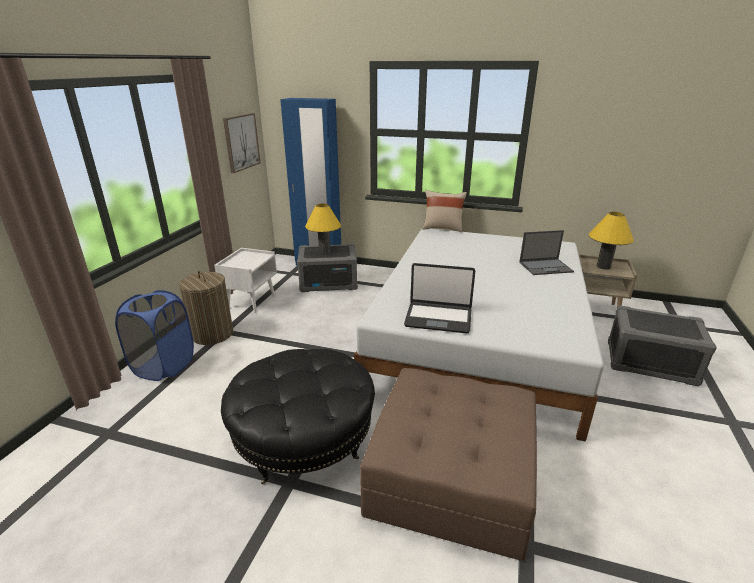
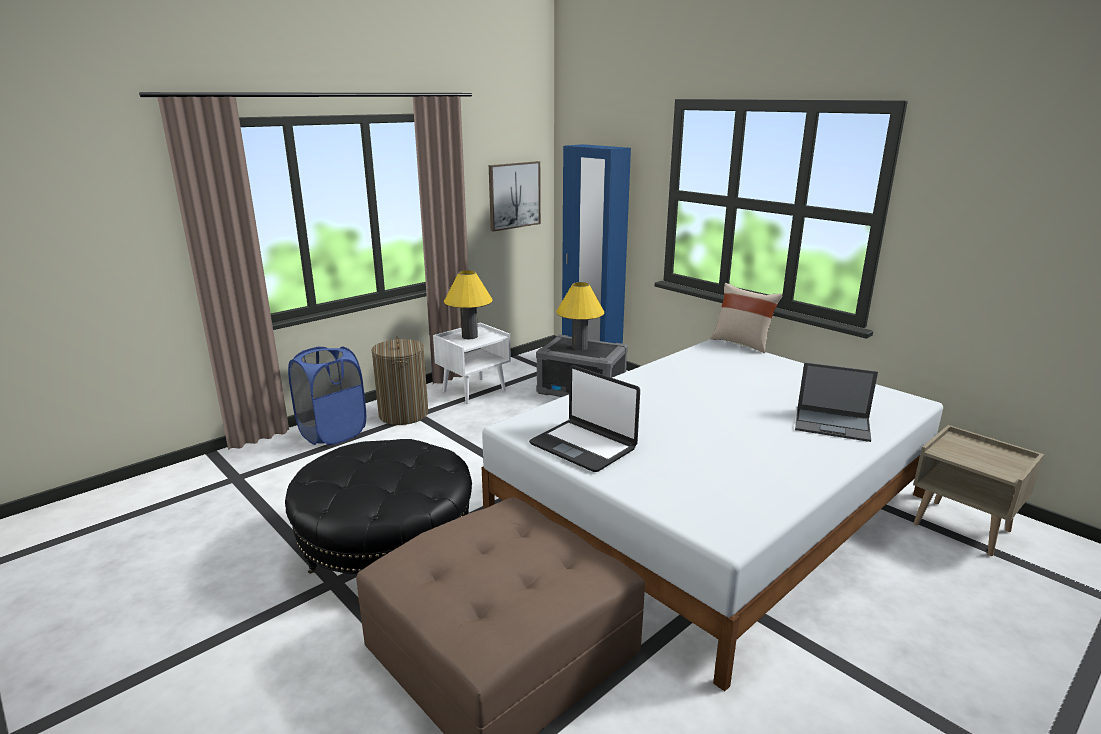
camera: 30 degrees right, 5 degrees down
(603, 266) = (976, 454): yellow table lamp -> yellow table lamp (469, 336)
(650, 363) = (975, 636): grey storage box -> none

